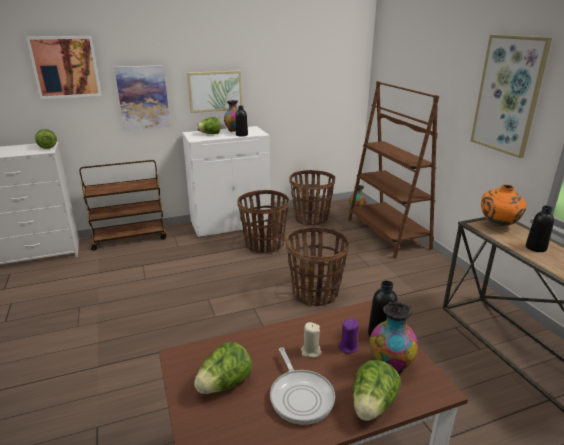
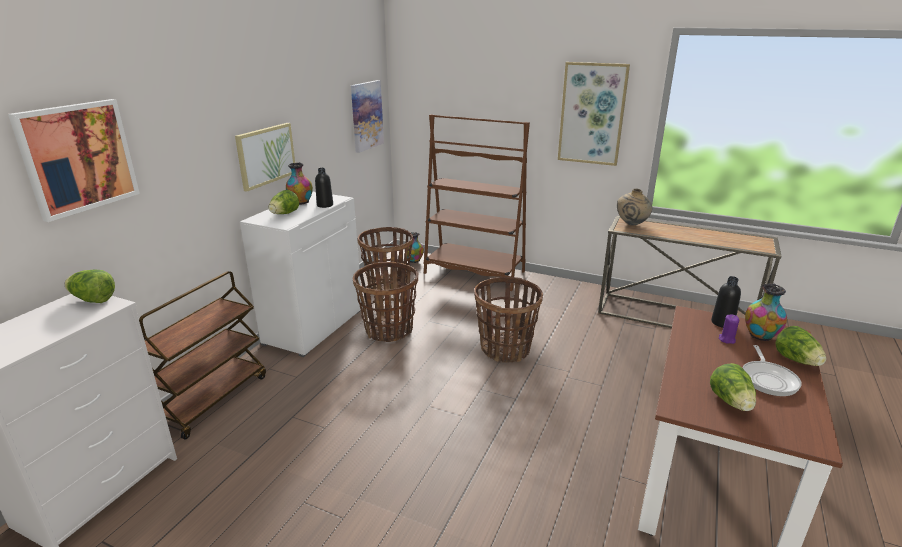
camera: 45 degrees left, 0 degrees up
(143, 97) = (189, 183): picture -> picture (366, 115)
(300, 396) = (768, 379): frying pan -> frying pan turned 75 degrees clockwise
(310, 351) = (719, 354): beige candle -> none
(498, 226) = (631, 225): orange vase -> beige vase
(535, 248) = (675, 232): black bottle -> none

